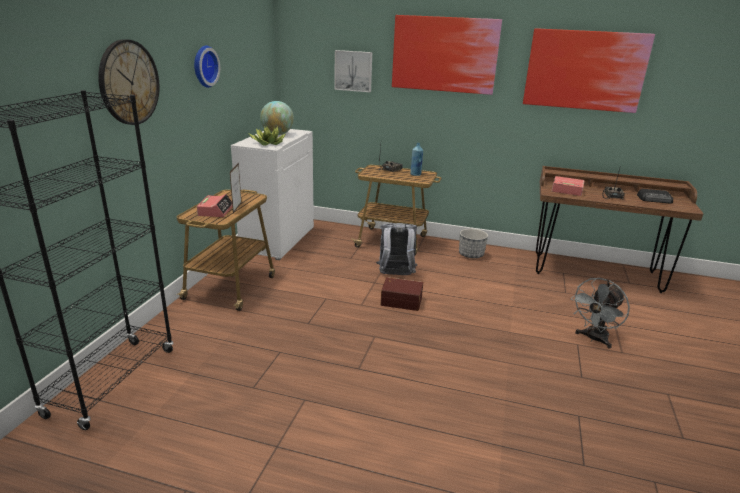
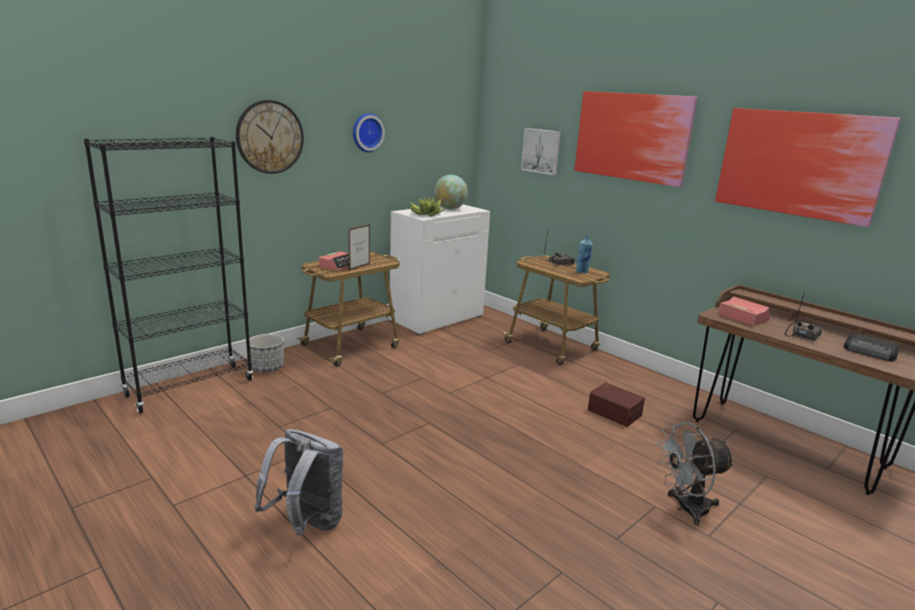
camera: 30 degrees right, 5 degrees down
(395, 276) = (516, 377): grey backpack -> grey backpack (306, 524)
(401, 300) = (495, 401): brown storage box -> brown storage box (615, 412)
(471, 255) = (631, 380): planter -> planter (267, 367)

